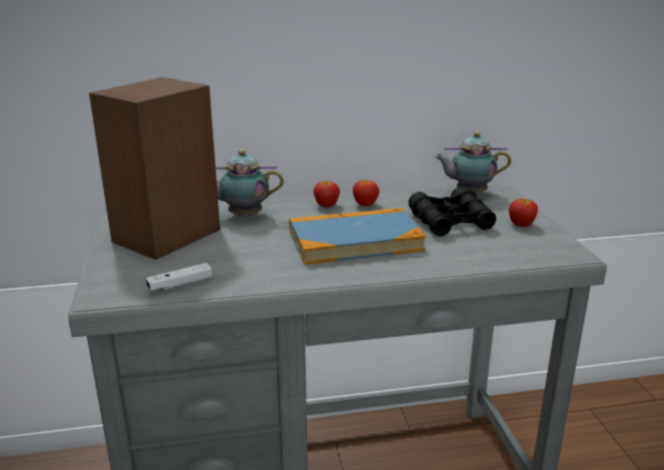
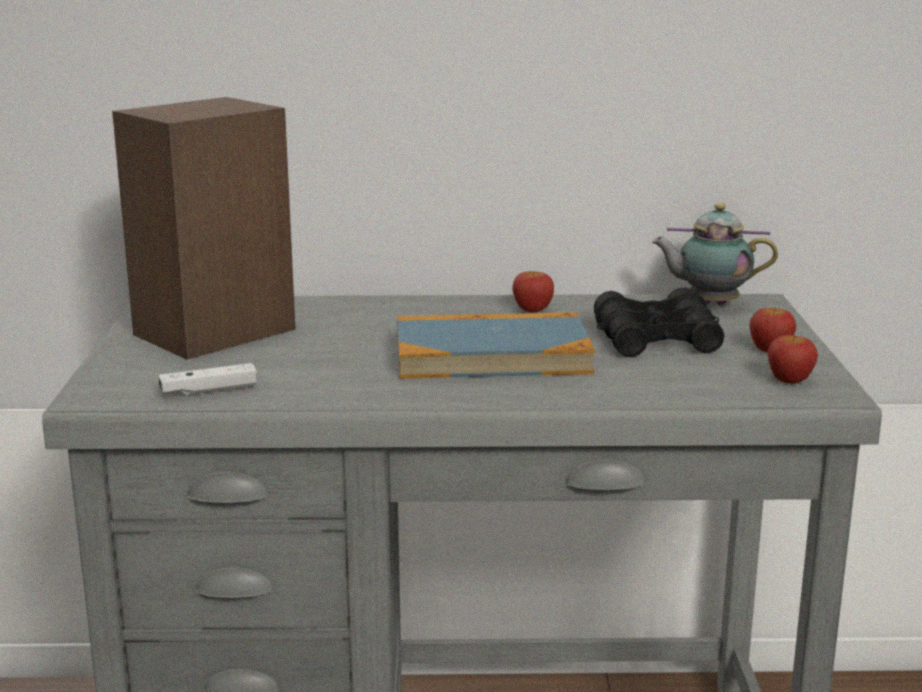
camera: 10 degrees right, 5 degrees down
(243, 215) = (337, 313): teapot -> none
(326, 205) = (471, 308): apple -> apple (789, 380)

